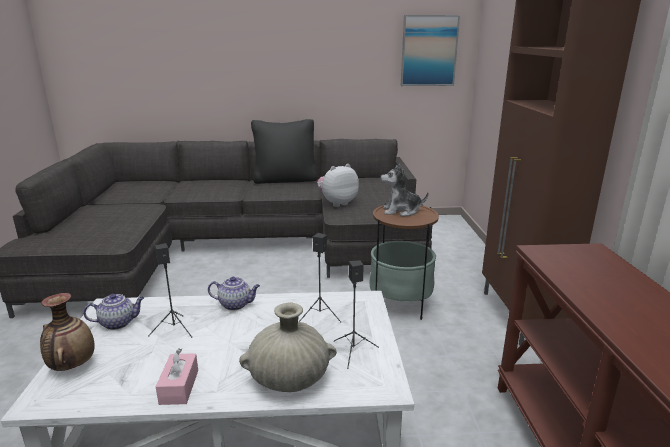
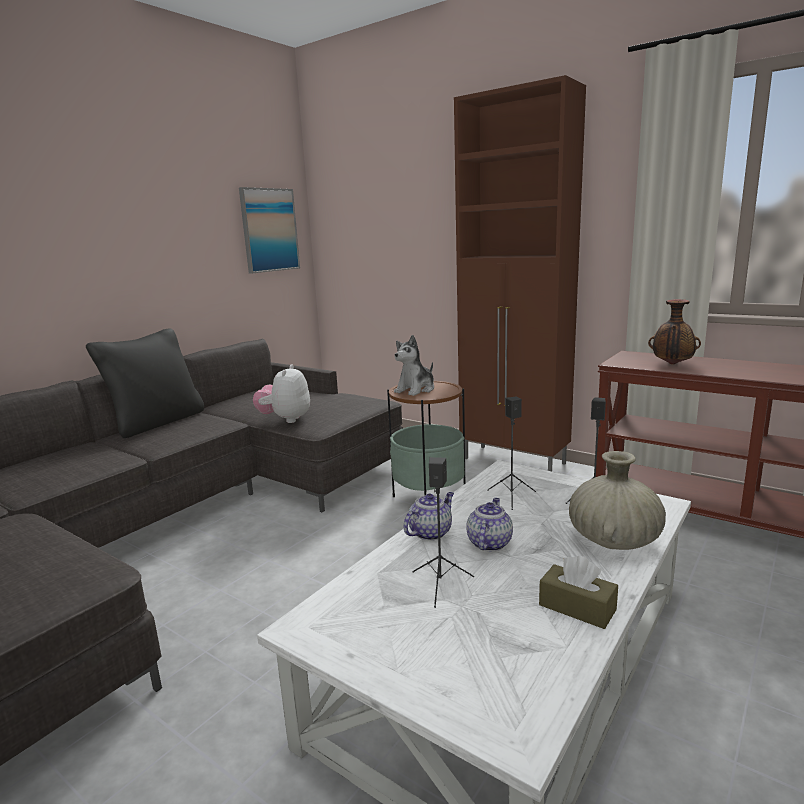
camera: 50 degrees left, 5 degrees down
(72, 366) = (447, 689): vase -> vase (672, 364)
(118, 323) = (368, 625): teapot -> teapot (489, 543)
(179, 387) = (577, 607): pink tissue box -> brown tissue box

